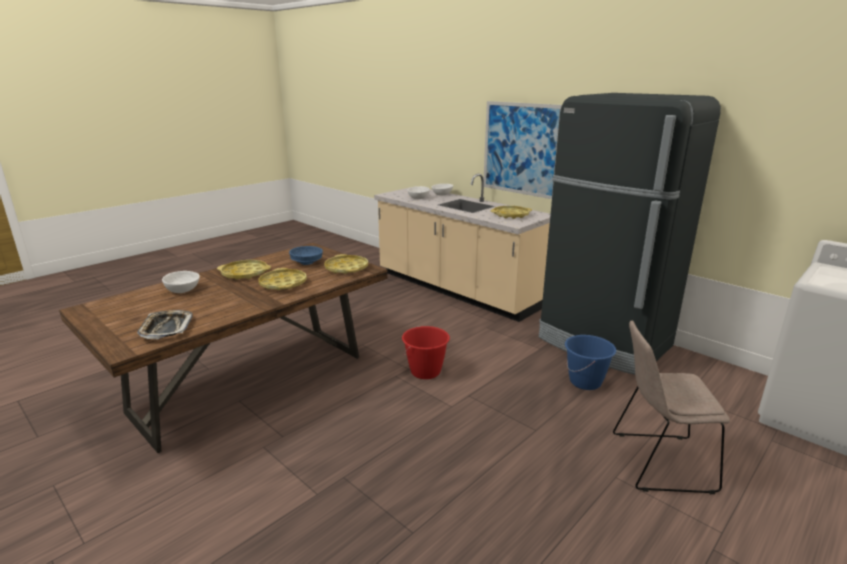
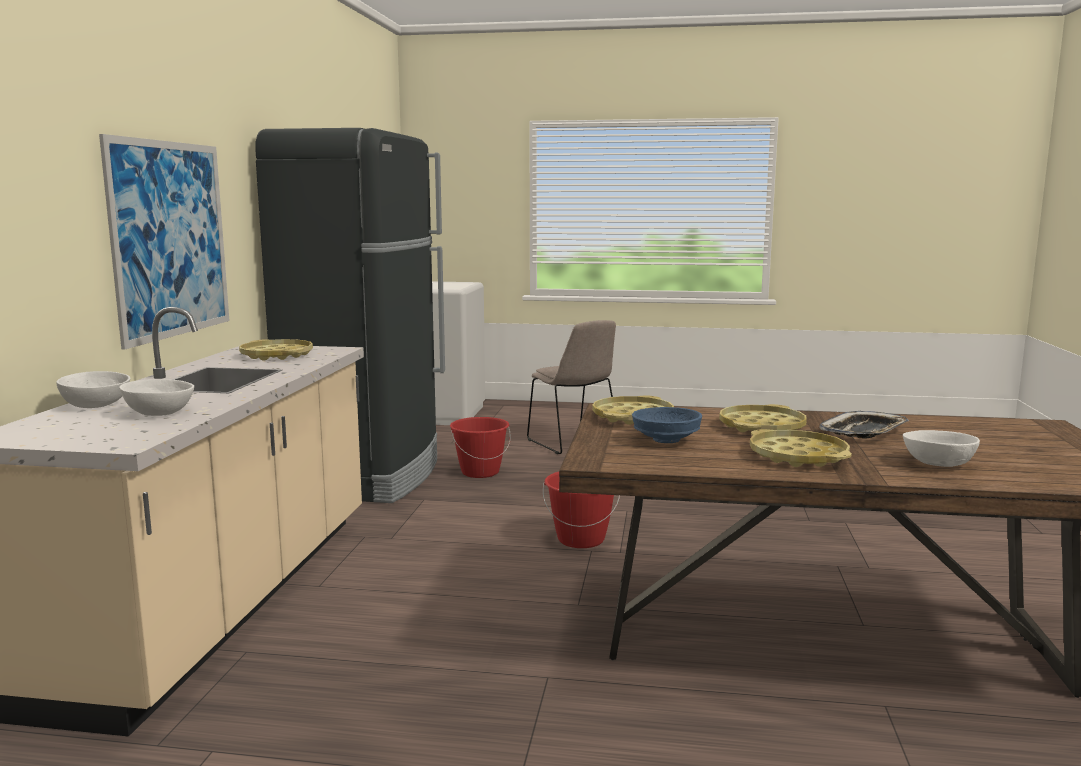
camera: 125 degrees left, 10 degrees down
(166, 328) = (985, 429): tray -> tray (864, 432)
(585, 382) = (480, 472): blue bucket -> red bucket

